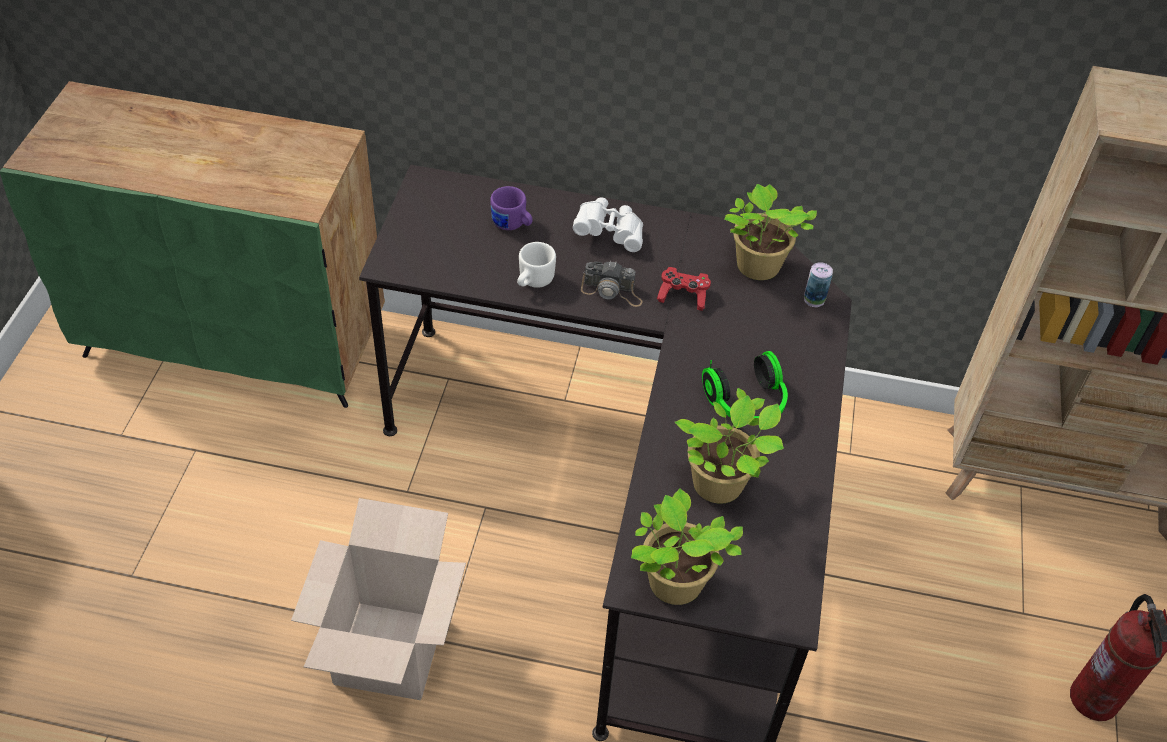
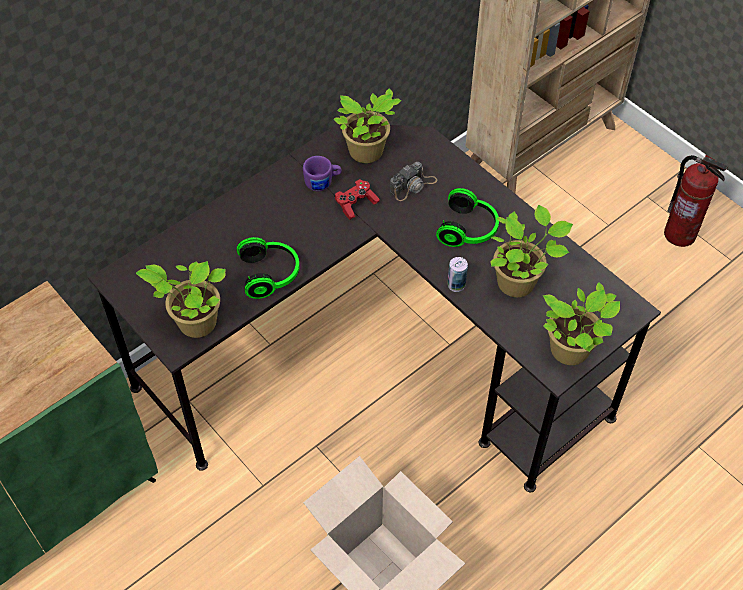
camera: 50 degrees left, 5 degrees up
(426, 260) = (194, 323): none -> potted plant
(512, 225) = (208, 254): purple mug -> purple mug (323, 183)
(533, 281) = (271, 274): white mug -> headphones
(609, 233) = (267, 207): white binoculars -> none
(612, 291) = (319, 237): camera -> camera (413, 186)
(814, 299) = (417, 144): can -> can (456, 285)

